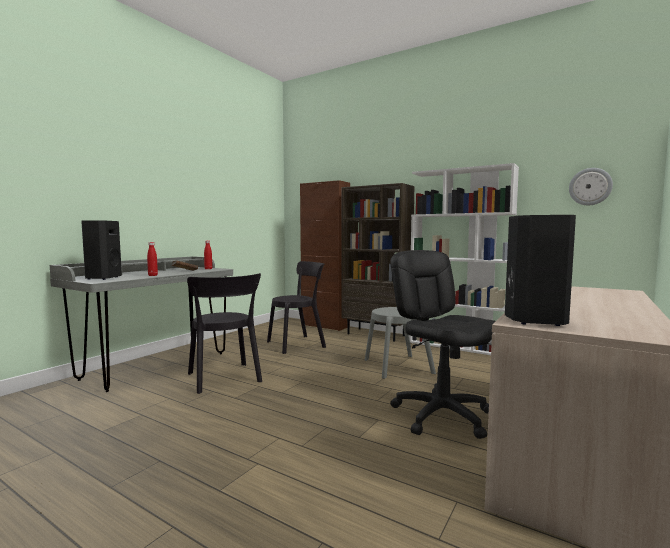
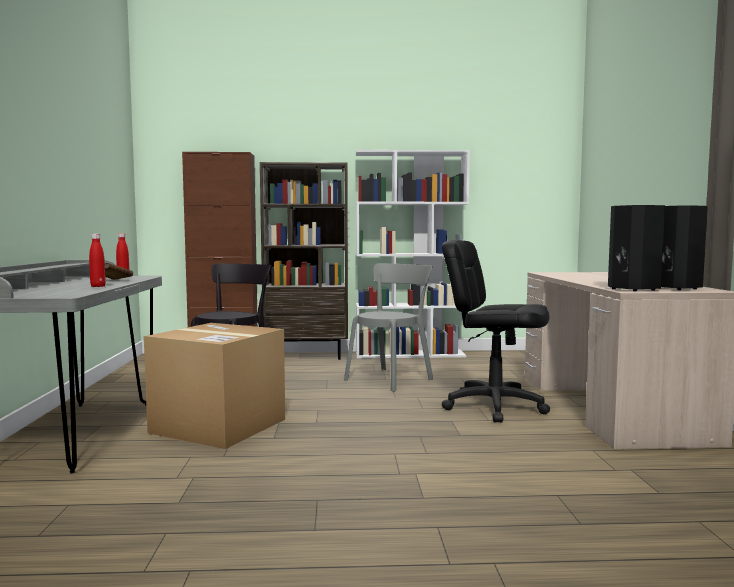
camera: 35 degrees left, 0 degrees up
(102, 278) = (37, 293): black speaker -> black speaker (673, 288)
(224, 379) = (218, 426): black chair -> cardboard box
(590, 186) = (526, 179): wall clock -> none

